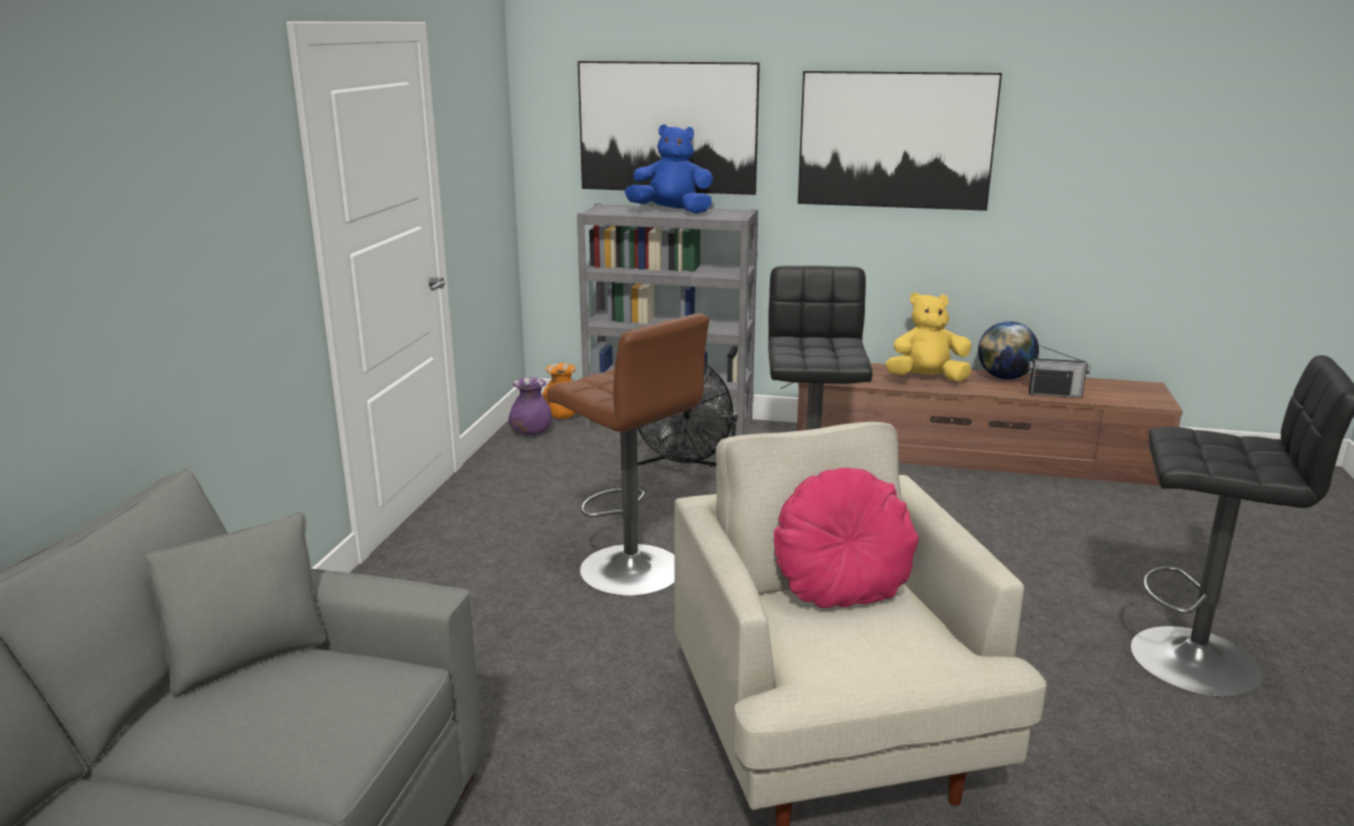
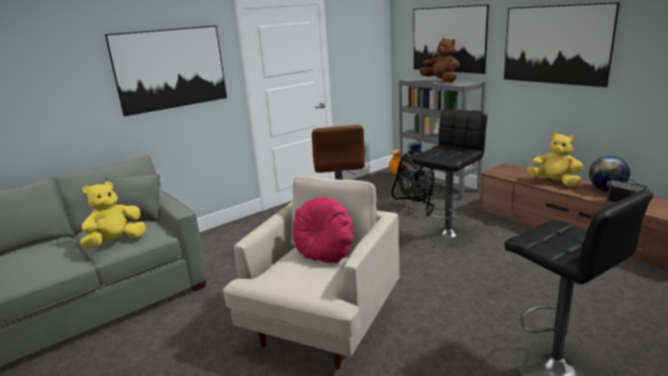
camera: 40 degrees right, 0 degrees up
(182, 210) = (171, 69): none -> picture
(309, 734) = (116, 242): none -> yellow plush toy
(531, 433) = (377, 178): purple vase -> none
(672, 212) = (441, 81): blue plush toy -> brown plush toy

